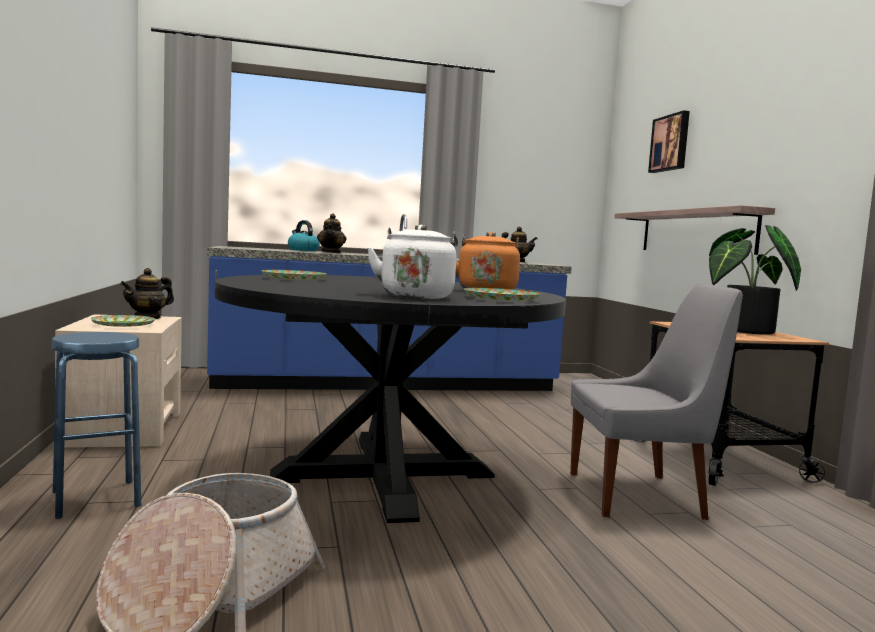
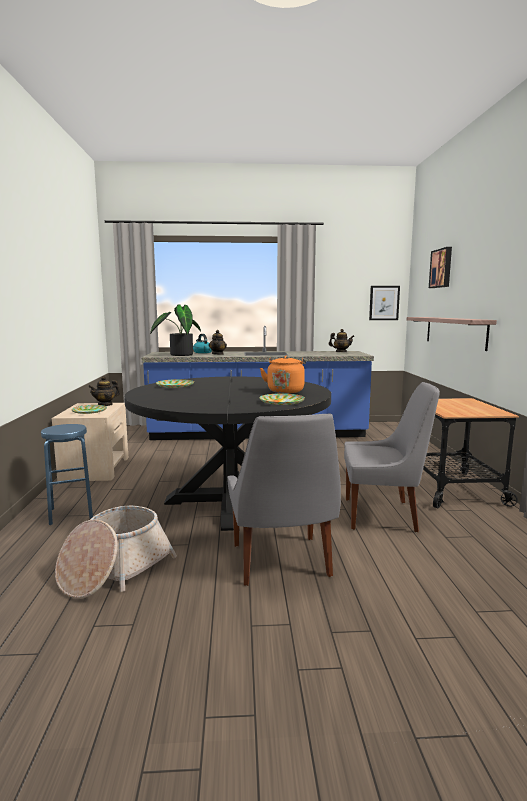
camera: 10 degrees right, 5 degrees up
(416, 296) = (229, 403): white kettle -> none
(516, 572) = (281, 562): none -> grey chair
(574, 196) = (384, 303): none -> picture
(742, 331) = (466, 406): potted plant -> potted plant (179, 354)

